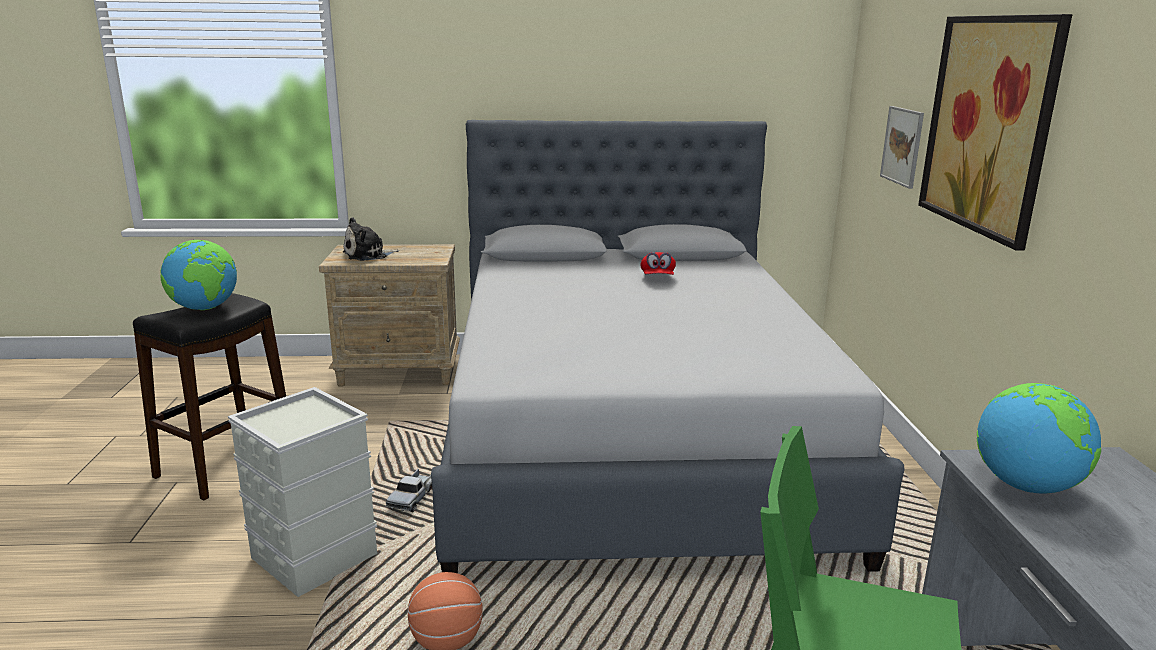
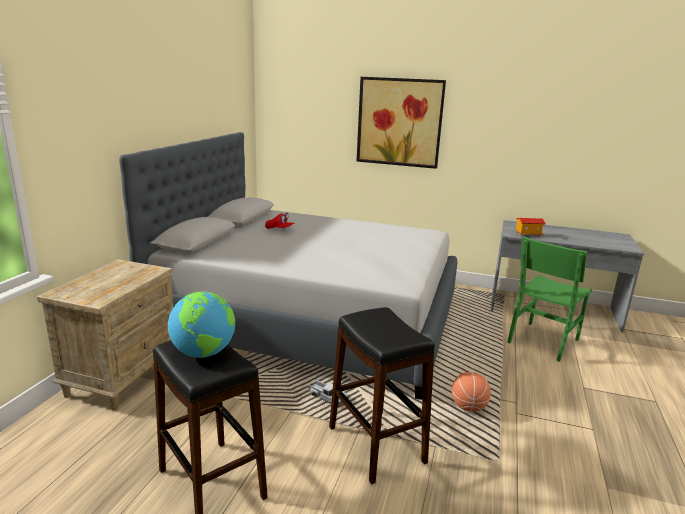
camera: 70 degrees left, 0 degrees up
(314, 557) = (376, 444): grey storage box -> black stool
(368, 255) = (100, 288): plush toy -> none
(902, 146) = (326, 136): picture -> none
(1026, 486) = (528, 234): globe -> toy house

